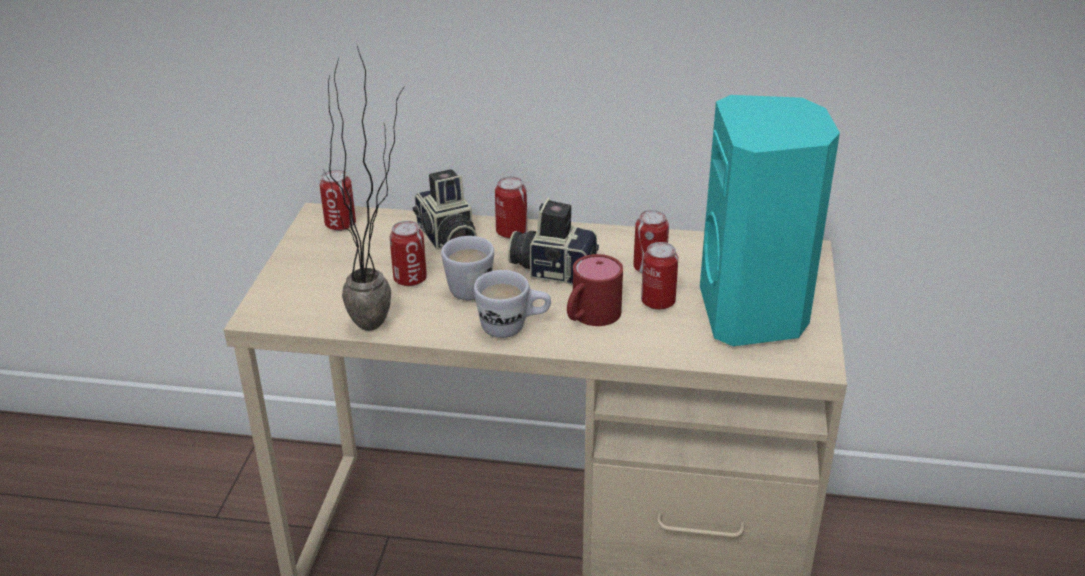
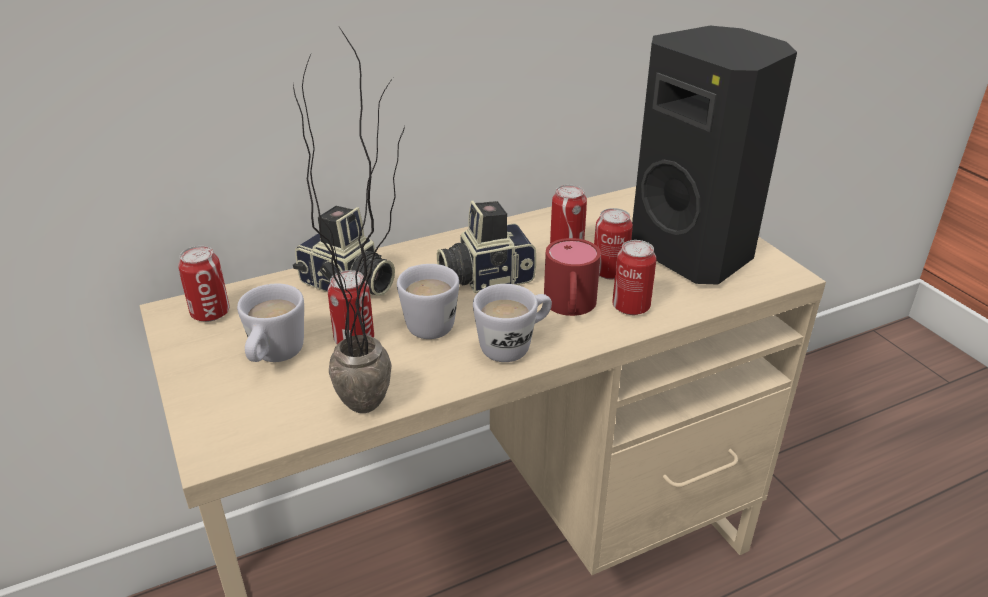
camera: 35 degrees left, 0 degrees up
(349, 271) = (274, 357): none -> white mug
(511, 232) = (406, 258): can -> can (631, 307)
(754, 314) = (694, 253): turquoise speaker -> black speaker

